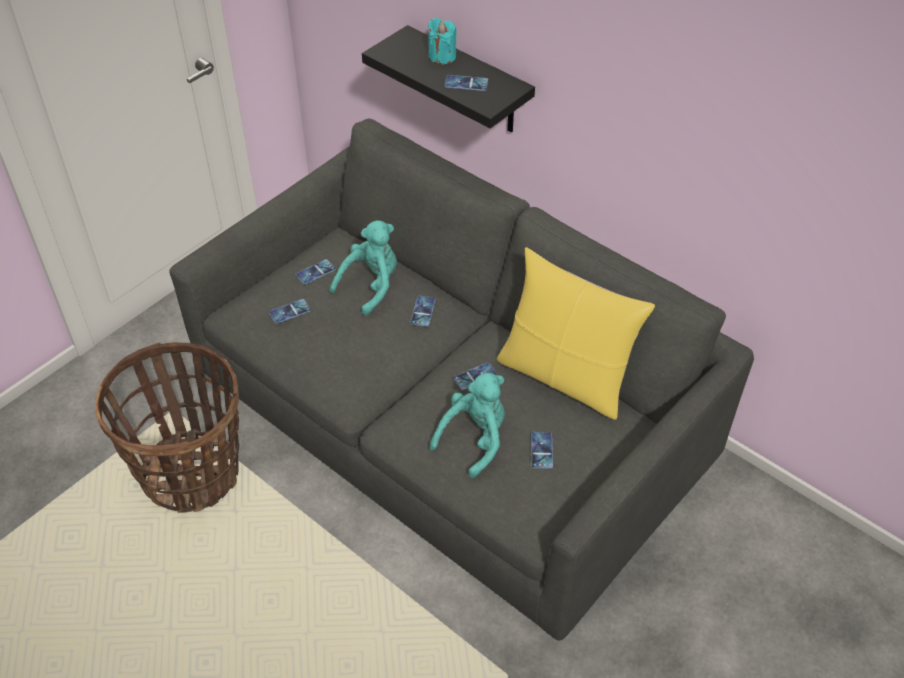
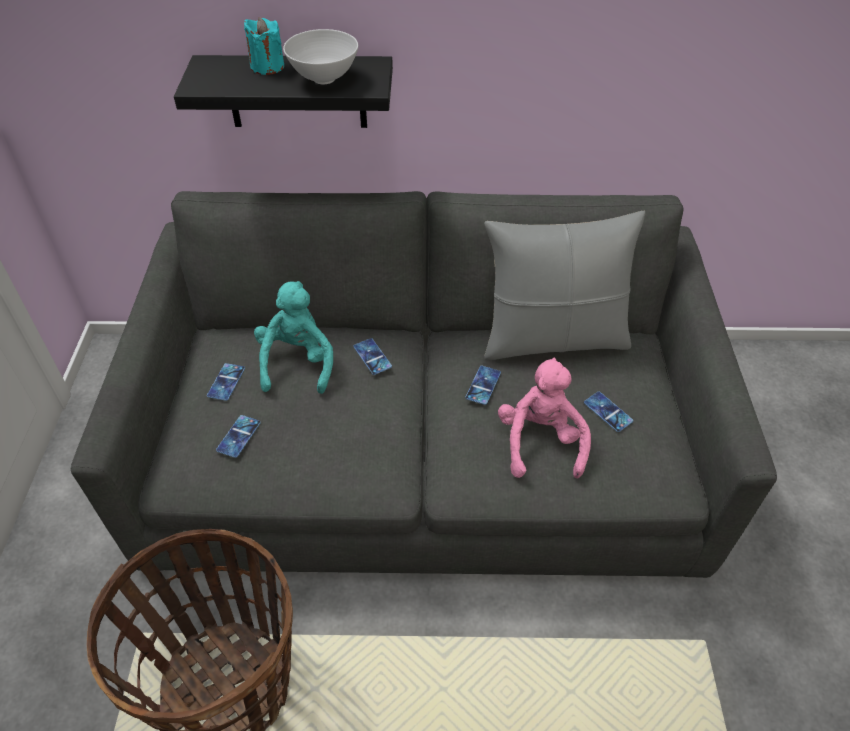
camera: 40 degrees left, 0 degrees up
(466, 83) = (323, 78): phone -> white bowl
(474, 439) = (540, 442): turquoise plush toy -> pink plush toy
(565, 377) = (553, 339): yellow pillow -> grey pillow

